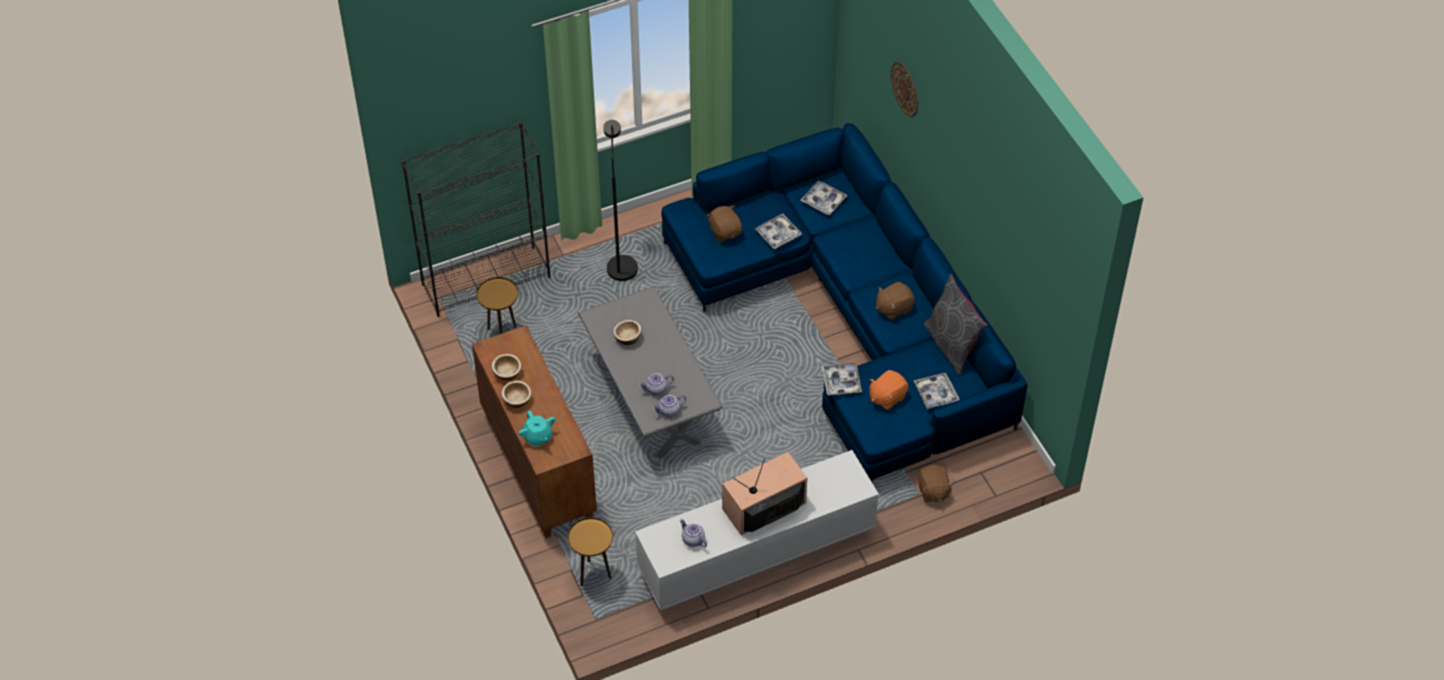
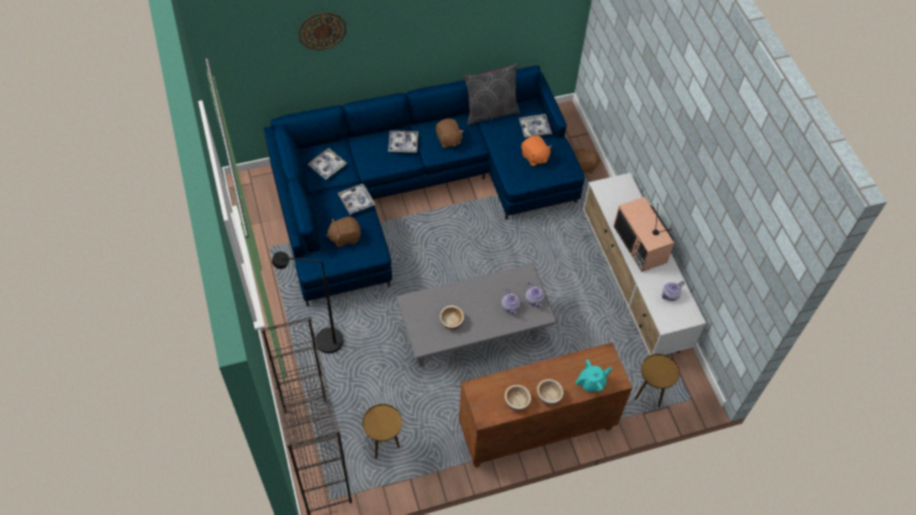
camera: 85 degrees left, 5 degrees up
(841, 382) = (516, 182): tray -> tray (403, 144)

